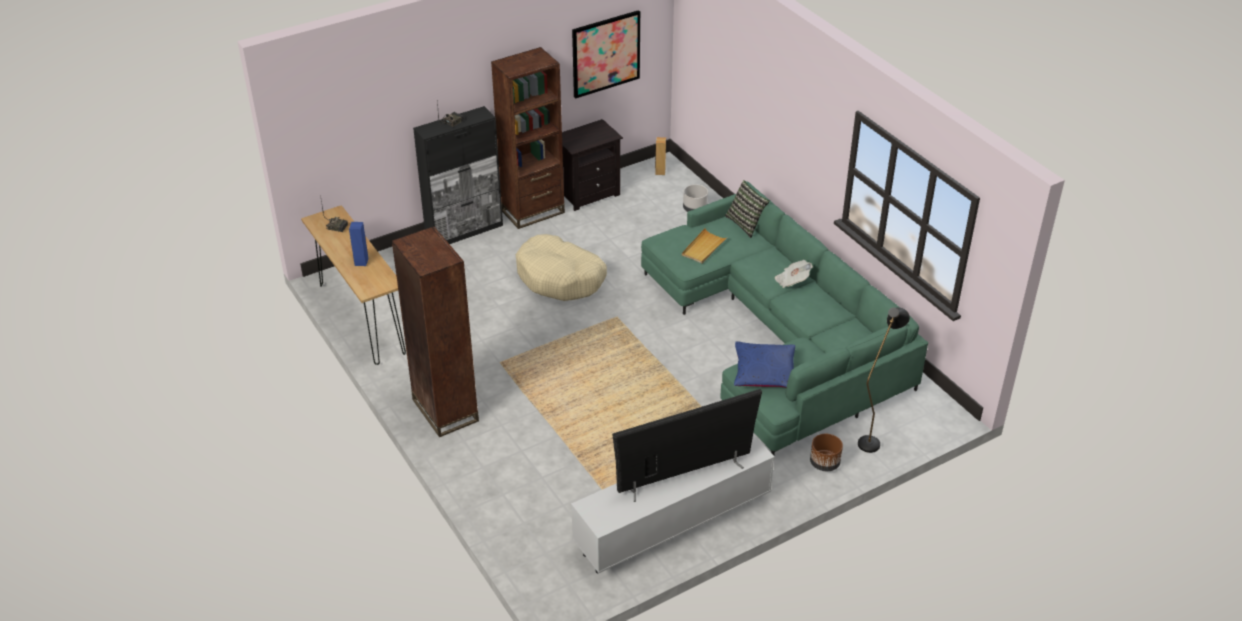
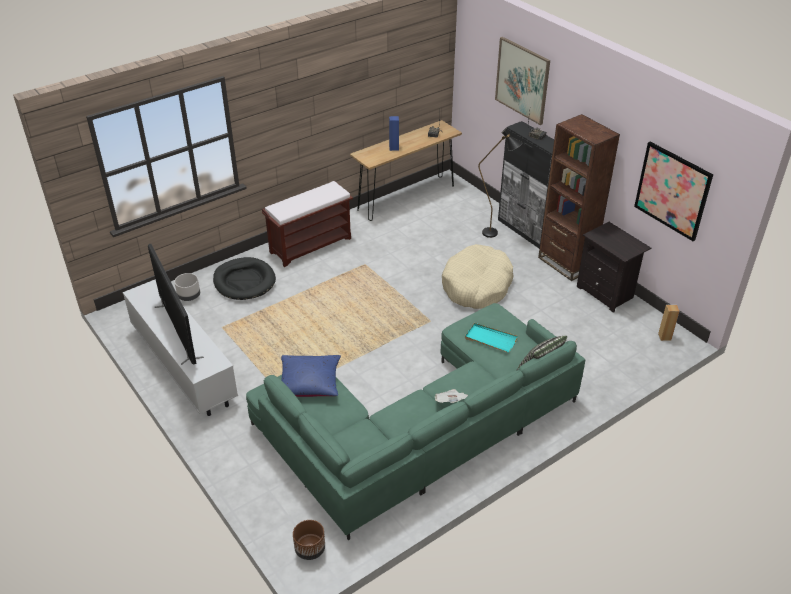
camera: 85 degrees right, 0 degrees up
(399, 86) = (522, 80): none -> picture
(445, 410) = (311, 245): brown bookcase -> brown bench
(512, 474) = (244, 281): none -> black dog bed
(695, 209) = (609, 364): grey planter -> grey planter (189, 296)
(703, 248) = (490, 339): beige tray -> turquoise tray
(825, 463) = (244, 461): brown planter -> brown planter (310, 549)
(872, 439) = (275, 498): black floor lamp -> black floor lamp (495, 234)

